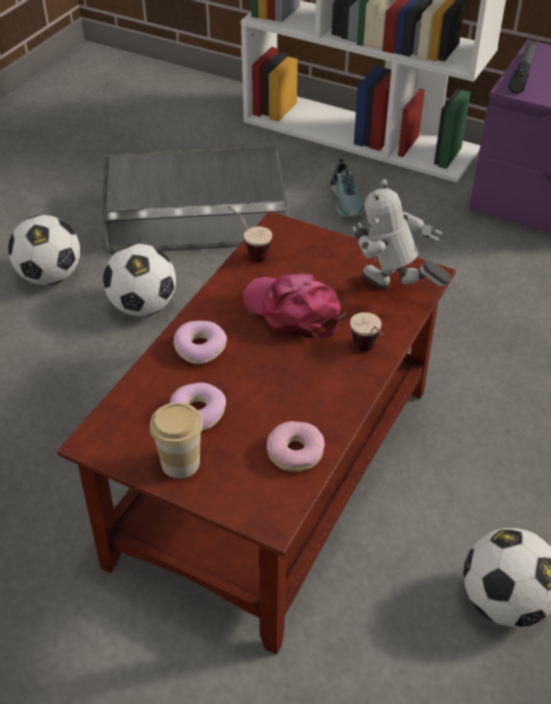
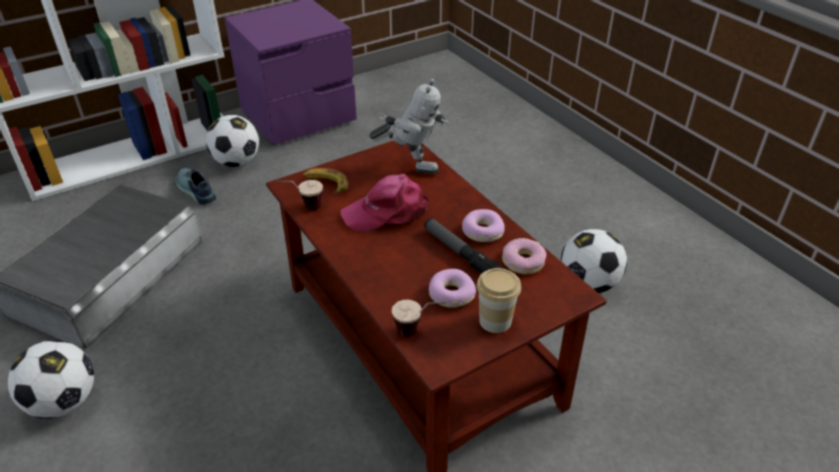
camera: 60 degrees left, 5 degrees down
(143, 306) = (177, 350): football -> football (237, 162)
(200, 348) = (384, 270): donut -> donut (482, 231)
(301, 249) = (326, 184): none -> banana
(348, 200) = (195, 191): shoe -> shoe turned 150 degrees counterclockwise
(368, 353) = (457, 196): cup -> cup (418, 332)
(392, 294) = (411, 165): toy robot -> toy robot turned 135 degrees counterclockwise
(523, 72) = (256, 32): flashlight -> flashlight (461, 255)

